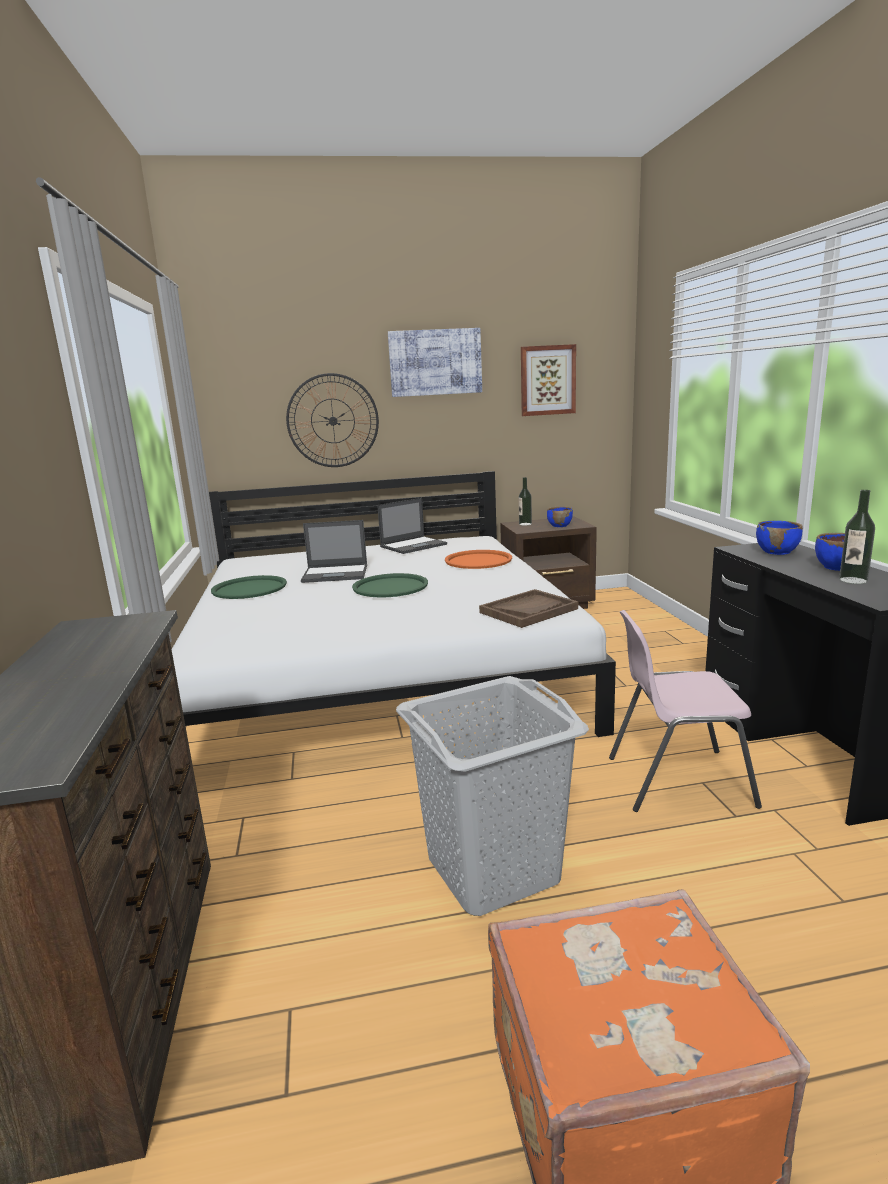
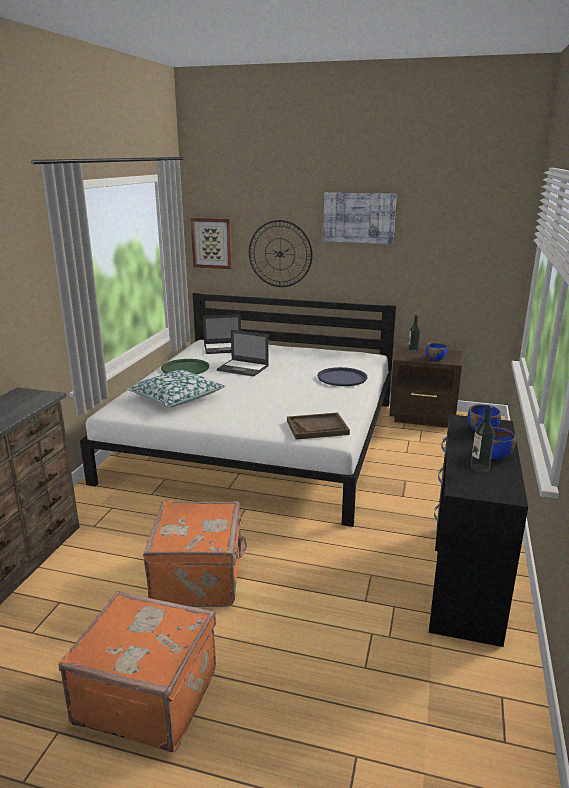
camera: 25 degrees right, 5 degrees up
(281, 621) = (176, 398): none -> pillow
(390, 587) = (261, 387): green tray -> none
(414, 545) = (318, 354): laptop -> laptop (224, 348)
(478, 560) = (342, 378): orange tray -> blue tray
(491, 869) = (200, 577): grey laundry basket -> orange suitcase
(547, 380) = (450, 239): picture -> picture (212, 243)
(676, 780) = (356, 568): pink chair -> none

